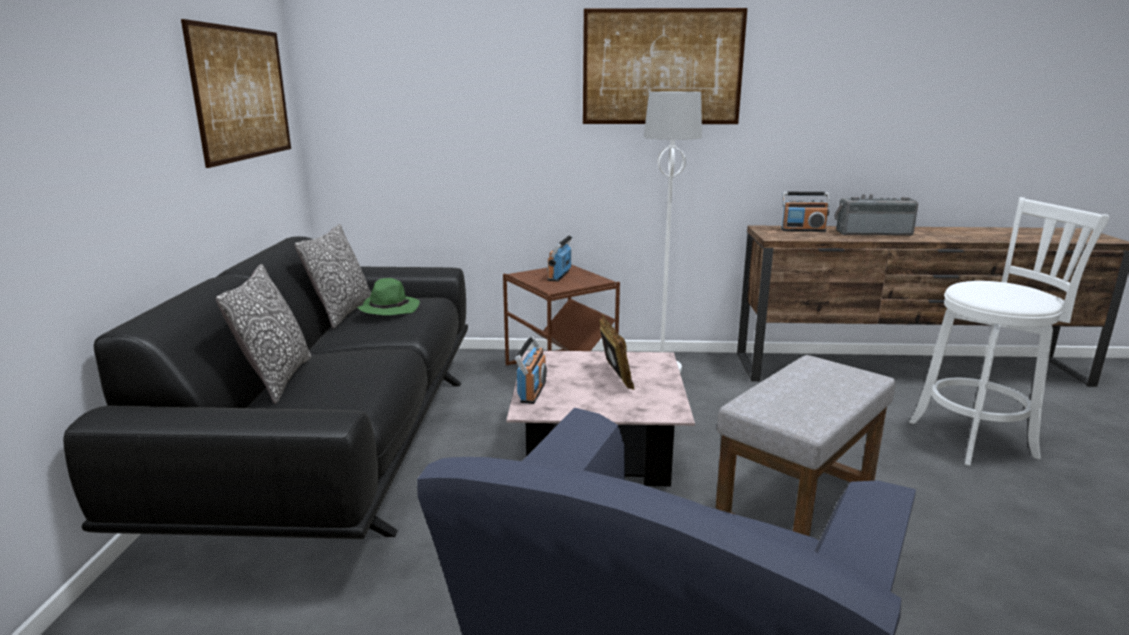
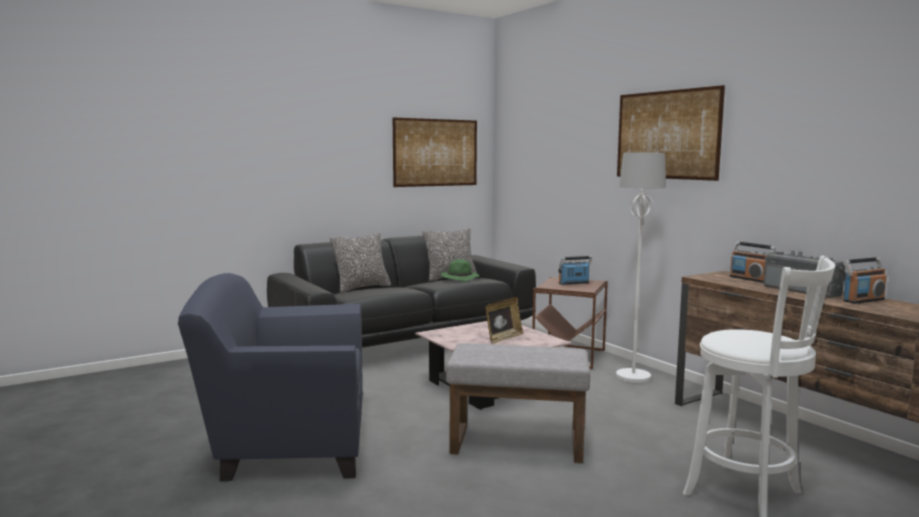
camera: 55 degrees right, 10 degrees down
(532, 391) = (453, 329): radio -> radio (863, 300)

